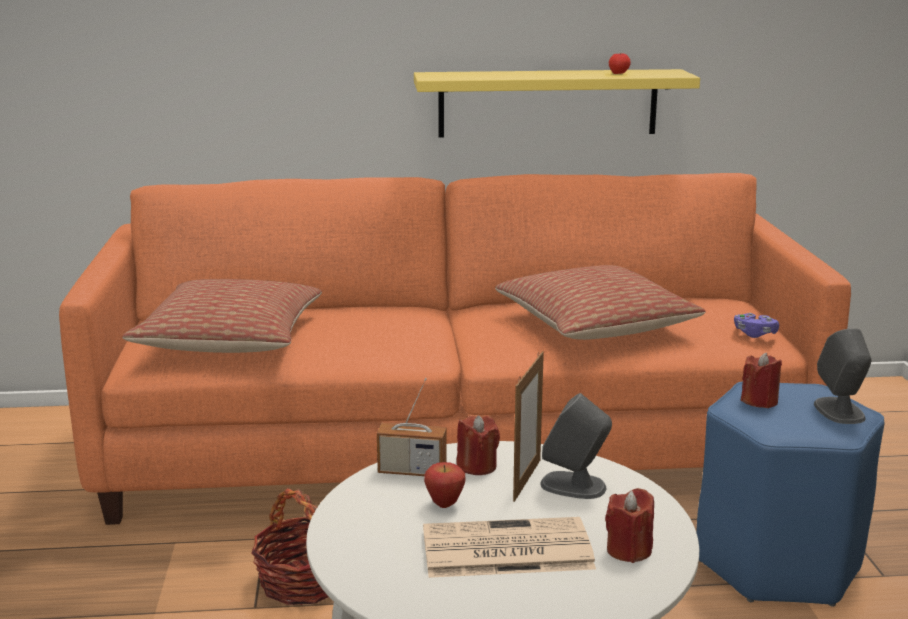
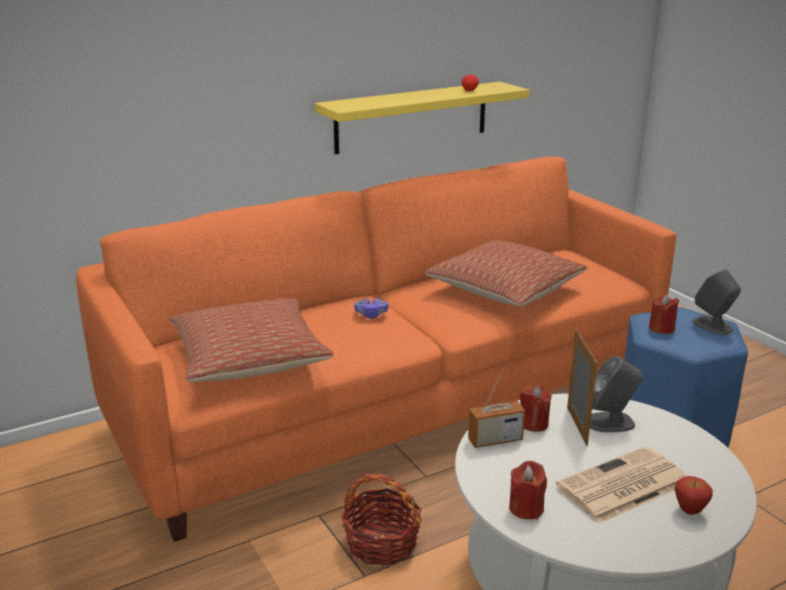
camera: 25 degrees left, 5 degrees up
(445, 504) = (546, 461): apple -> apple (689, 511)
(629, 550) = (694, 463): red candle -> red candle (526, 508)
(754, 334) = (609, 276): purple game controller -> purple game controller (371, 315)

